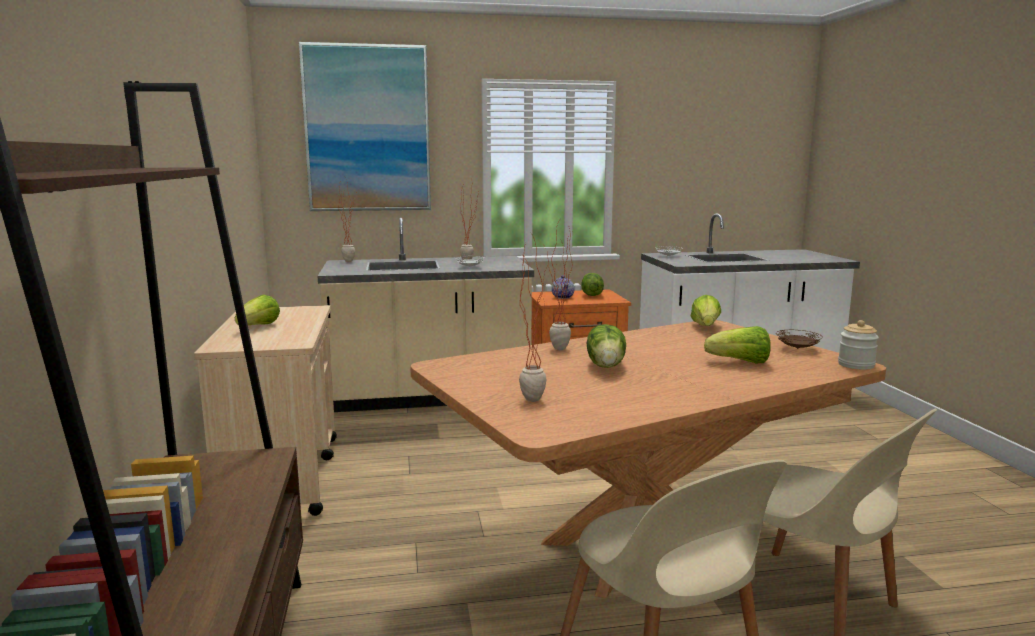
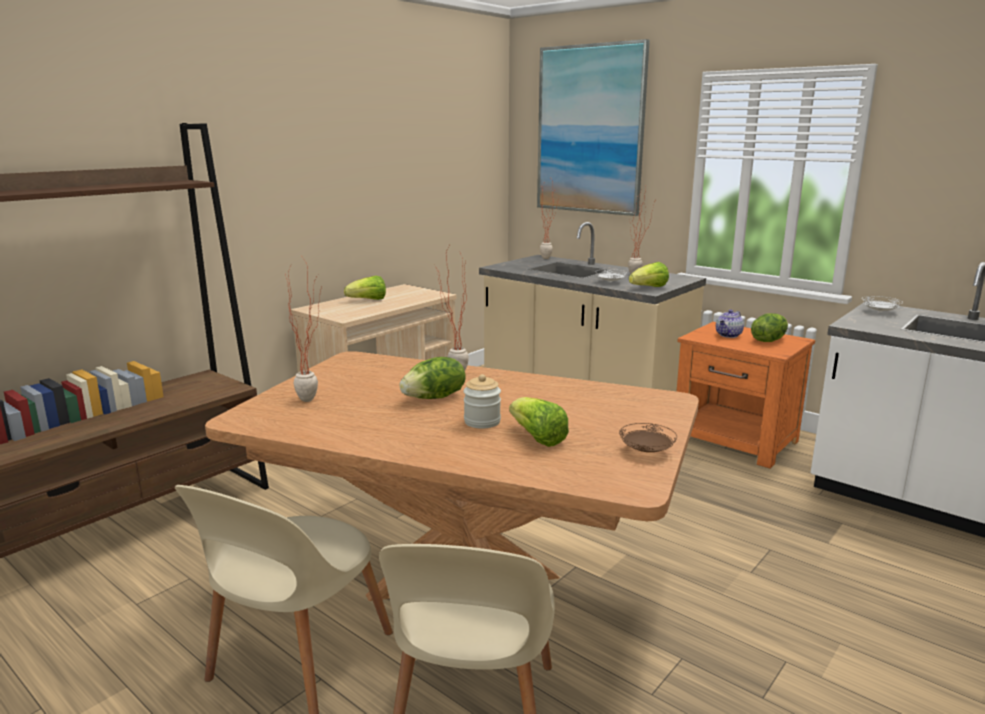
camera: 50 degrees right, 5 degrees up
(705, 327) = (650, 399): lettuce -> lettuce (649, 288)
(856, 365) = (632, 489): jar -> jar (482, 422)

